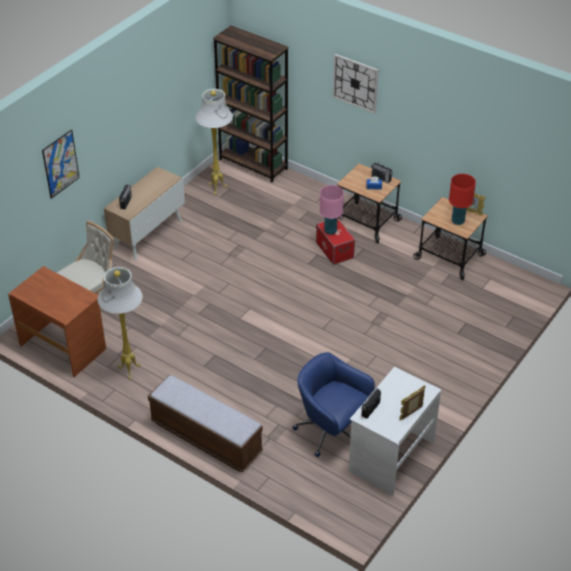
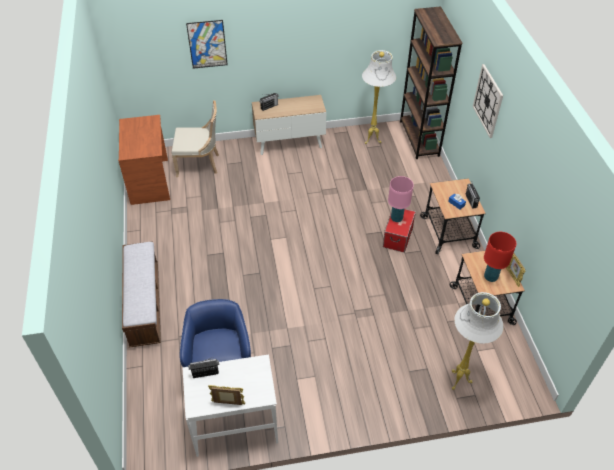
camera: 45 degrees right, 5 degrees up
(130, 371) = (163, 225): white floor lamp -> white floor lamp (459, 382)

